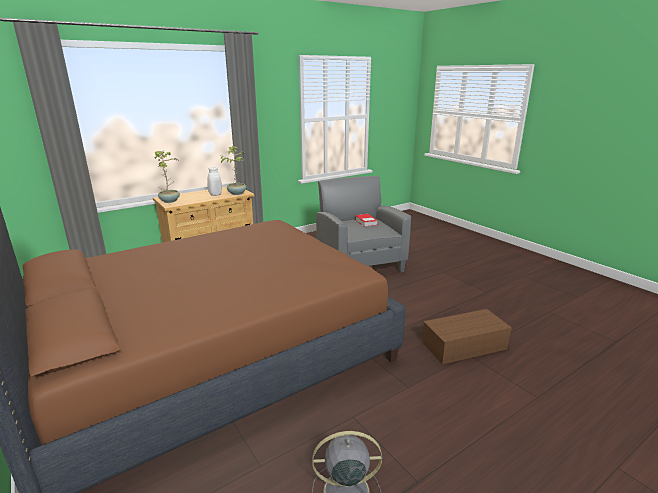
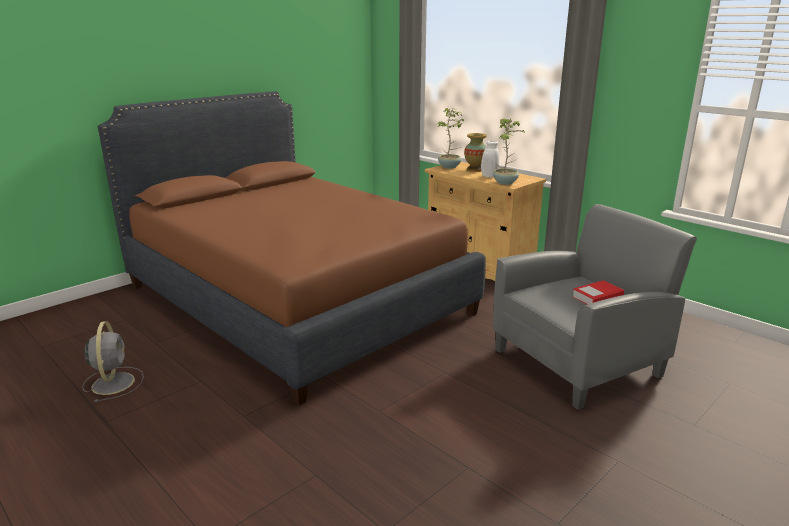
camera: 80 degrees right, 0 degrees up
(190, 196) = (475, 170): none -> vase
(463, 346) = (338, 470): brown storage box -> none

